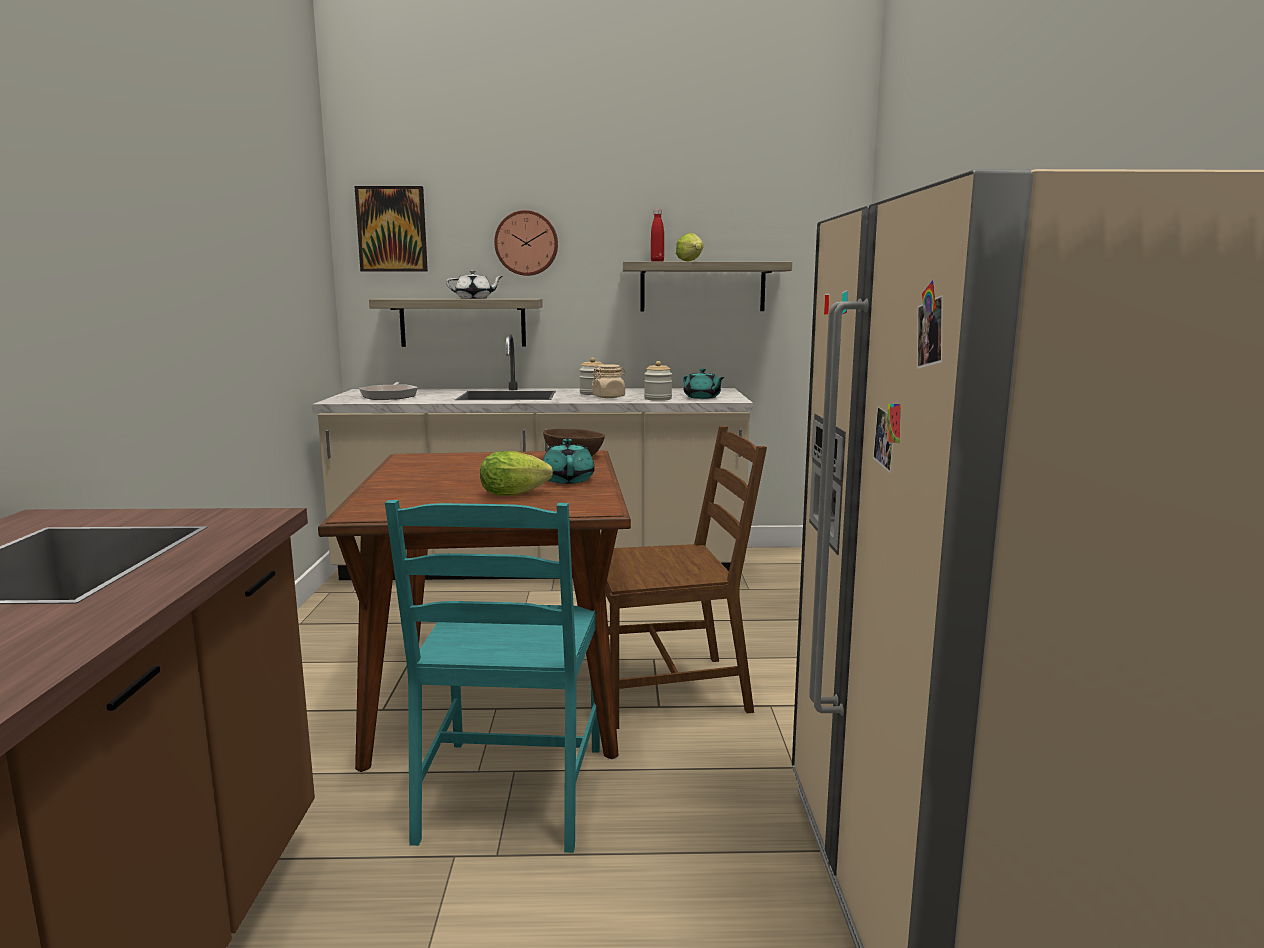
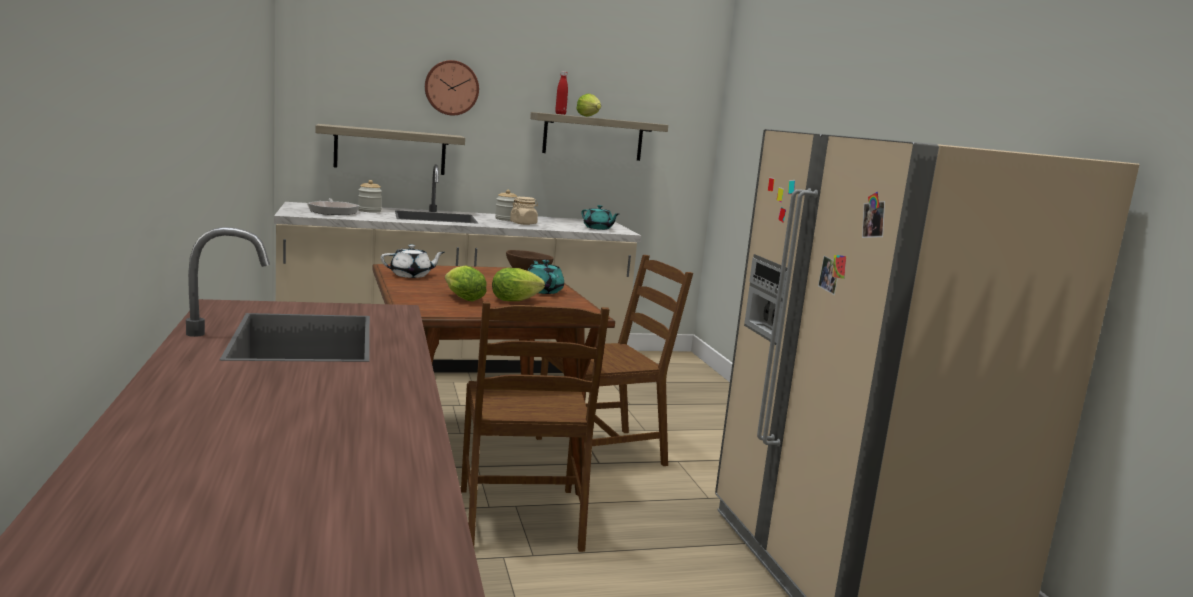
camera: 15 degrees left, 0 degrees up
(392, 229) = (333, 64): picture -> none
(444, 494) = (461, 298): none -> lettuce
(474, 298) = (406, 131): white teapot -> white teapot (411, 275)
(511, 793) = (521, 519): turquoise chair -> brown chair
(658, 399) = (565, 227): jar -> jar (369, 211)

